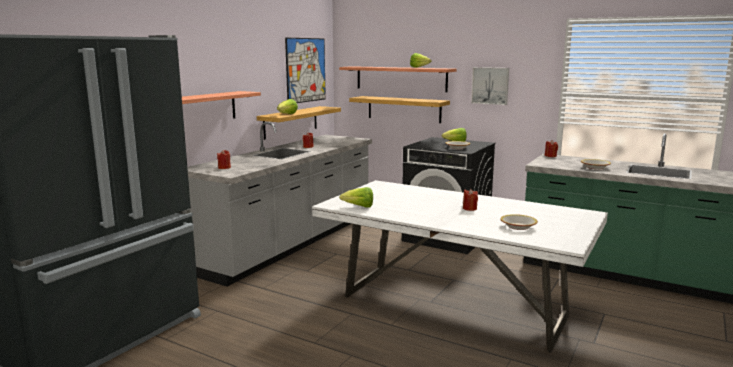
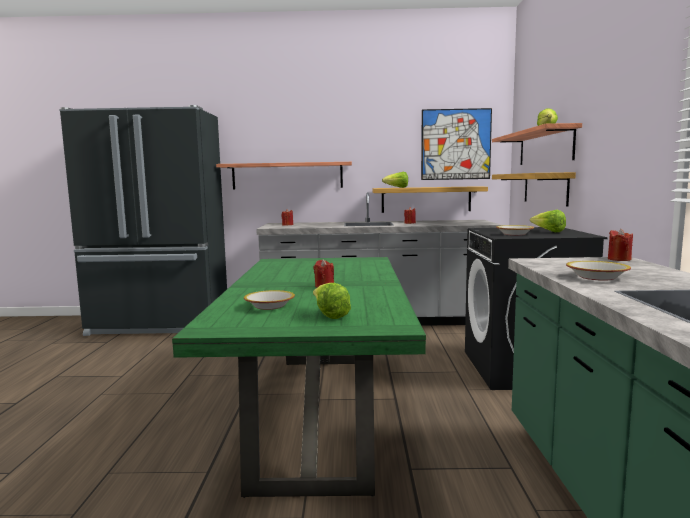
camera: 60 degrees right, 5 degrees down
(359, 207) = (275, 265): lettuce -> lettuce (329, 315)
(452, 306) = (318, 412): white dining table -> green dining table
(490, 85) = (608, 143): picture -> none

